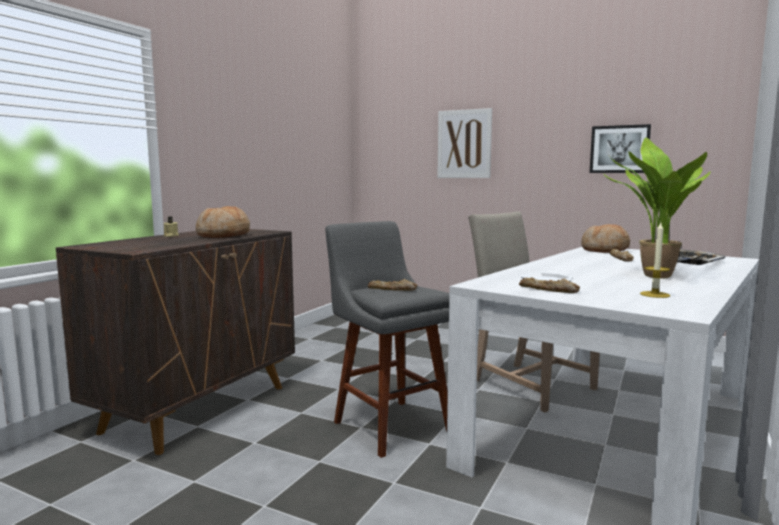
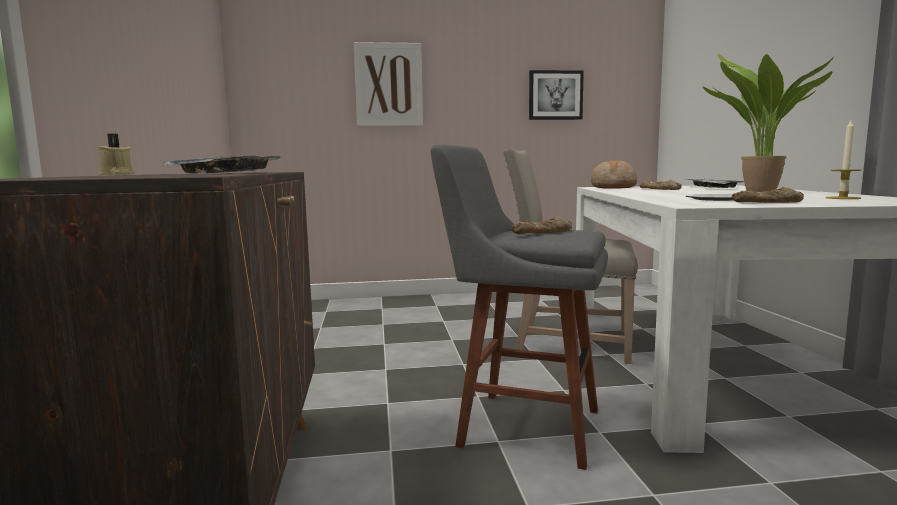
camera: 35 degrees left, 0 degrees up
(224, 235) = (229, 172): bread -> tray

